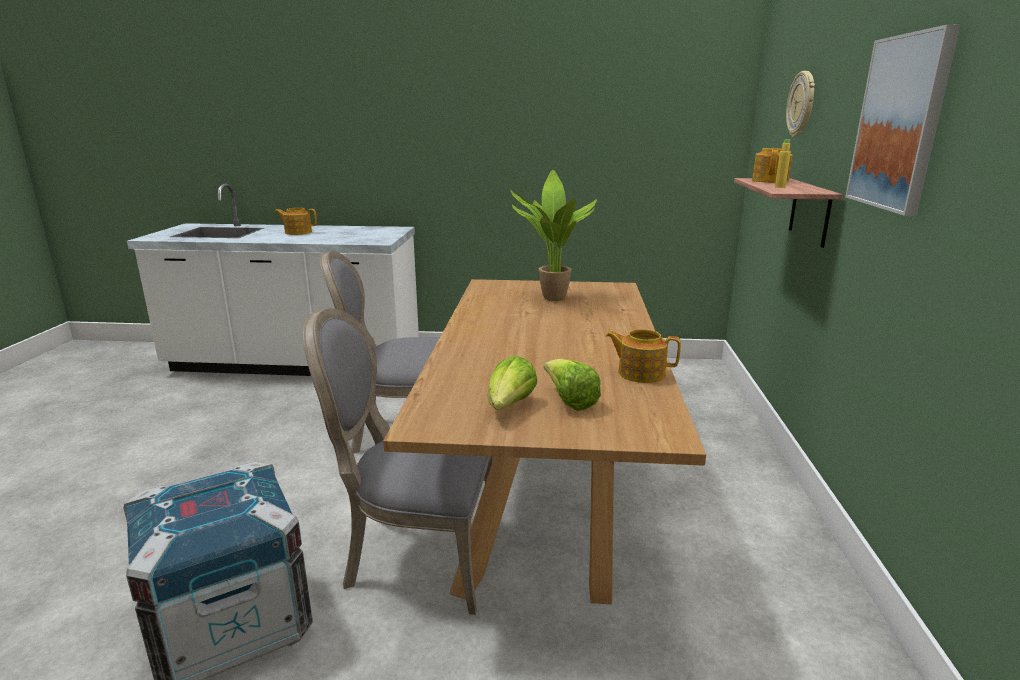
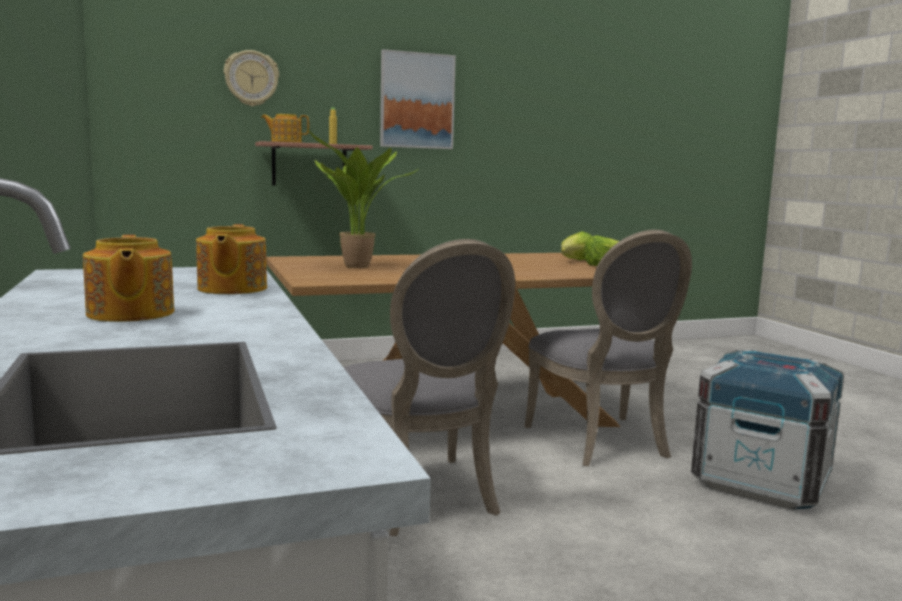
camera: 115 degrees left, 10 degrees down
(640, 373) = (510, 255): teapot -> teapot (231, 289)

